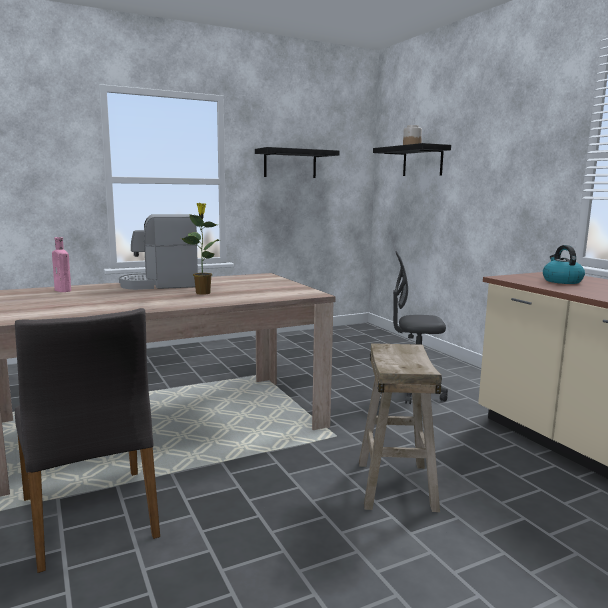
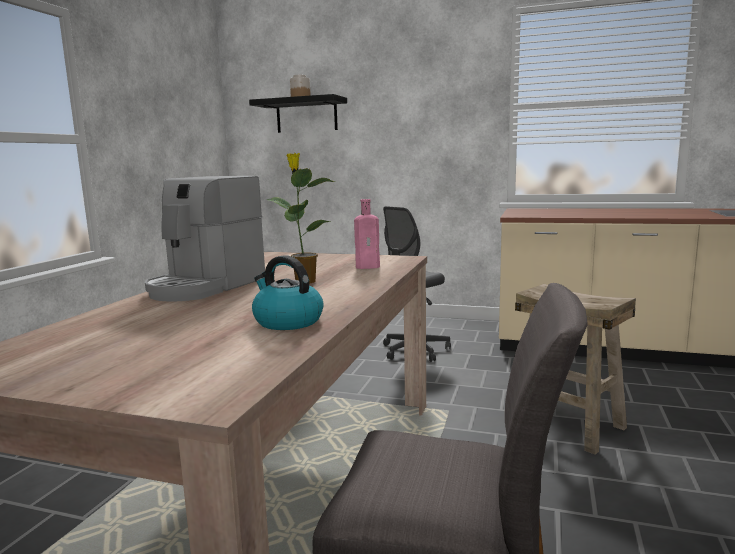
camera: 45 degrees left, 0 degrees up
(63, 290) = (96, 327): pink bottle -> pink bottle (369, 267)
(290, 164) = (153, 116): black shelf -> none
(561, 281) = (551, 212): kettle -> kettle (287, 321)

